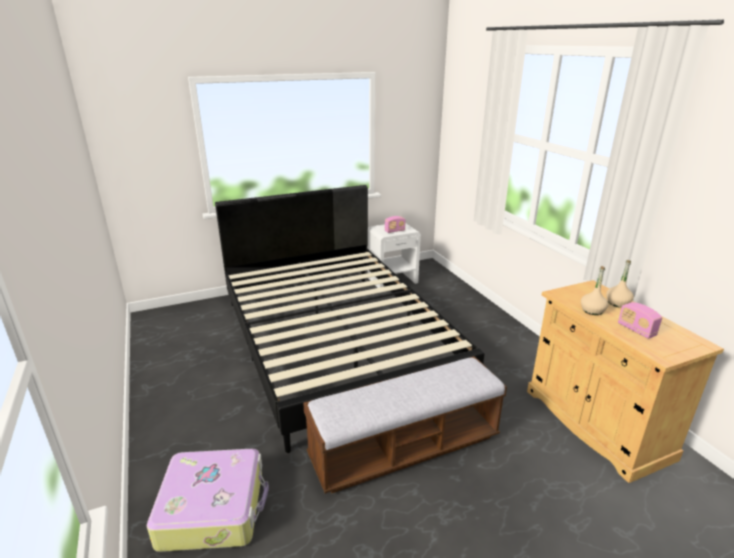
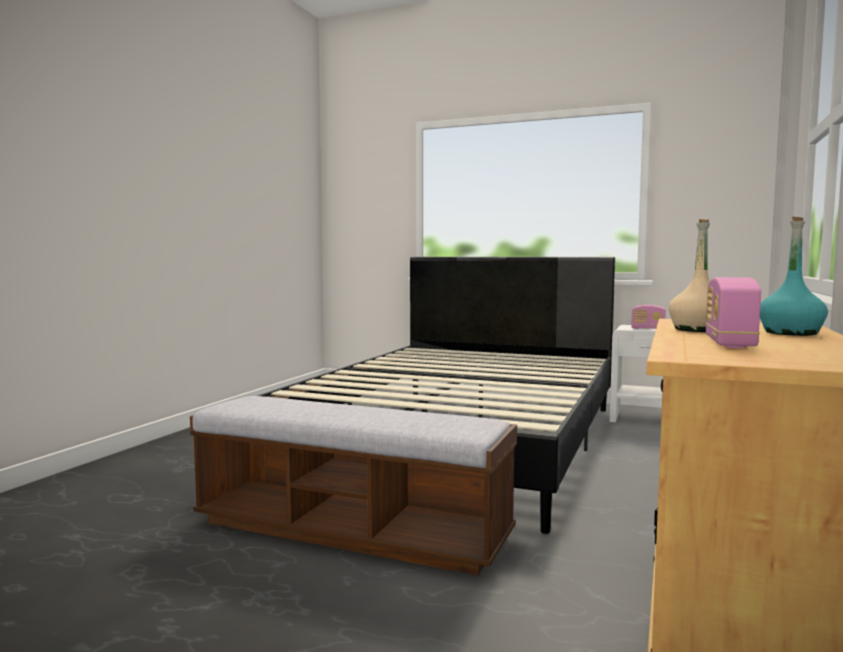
camera: 45 degrees right, 20 degrees down
(213, 507) = (121, 487): suitcase -> none
(617, 303) = (791, 333): beige bottle -> turquoise bottle

